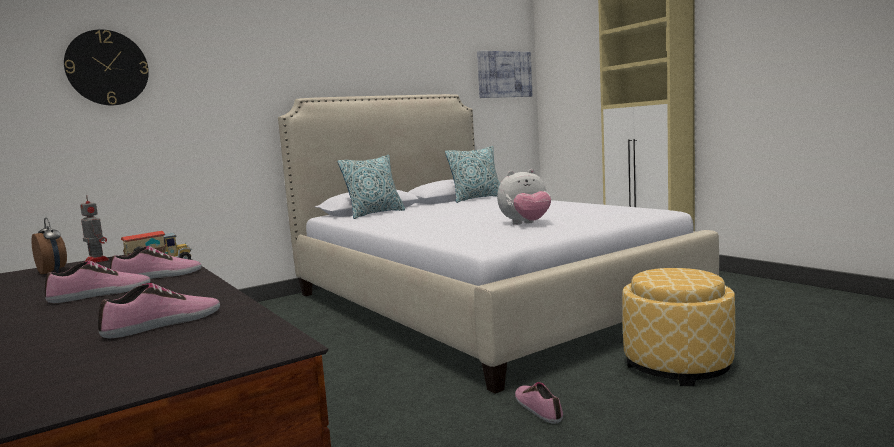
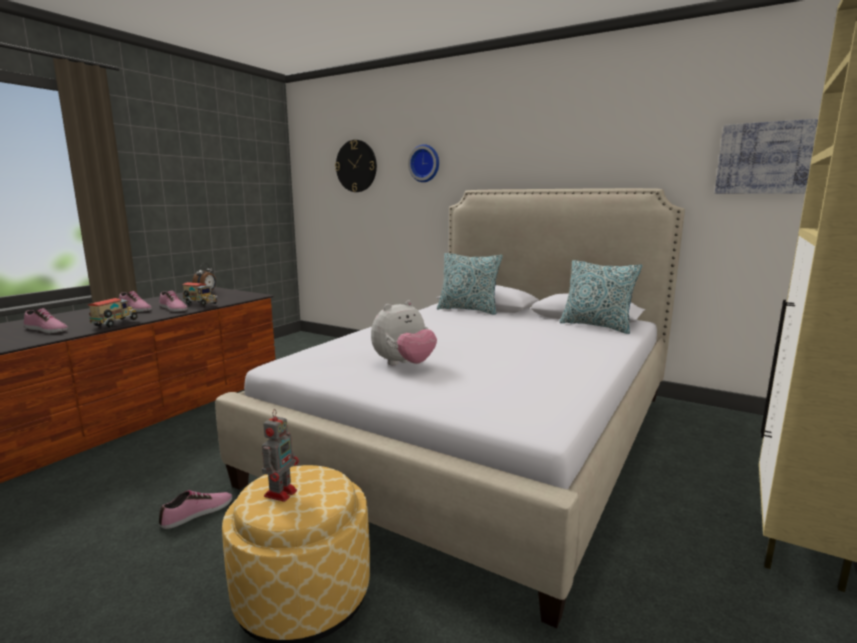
camera: 65 degrees right, 5 degrees up
(96, 260) = (235, 292): toy robot -> toy robot (281, 492)
(211, 291) = (115, 324): none -> toy truck
(228, 68) = (425, 163): none -> wall clock
(526, 224) = (404, 364): plush toy -> plush toy turned 90 degrees counterclockwise

